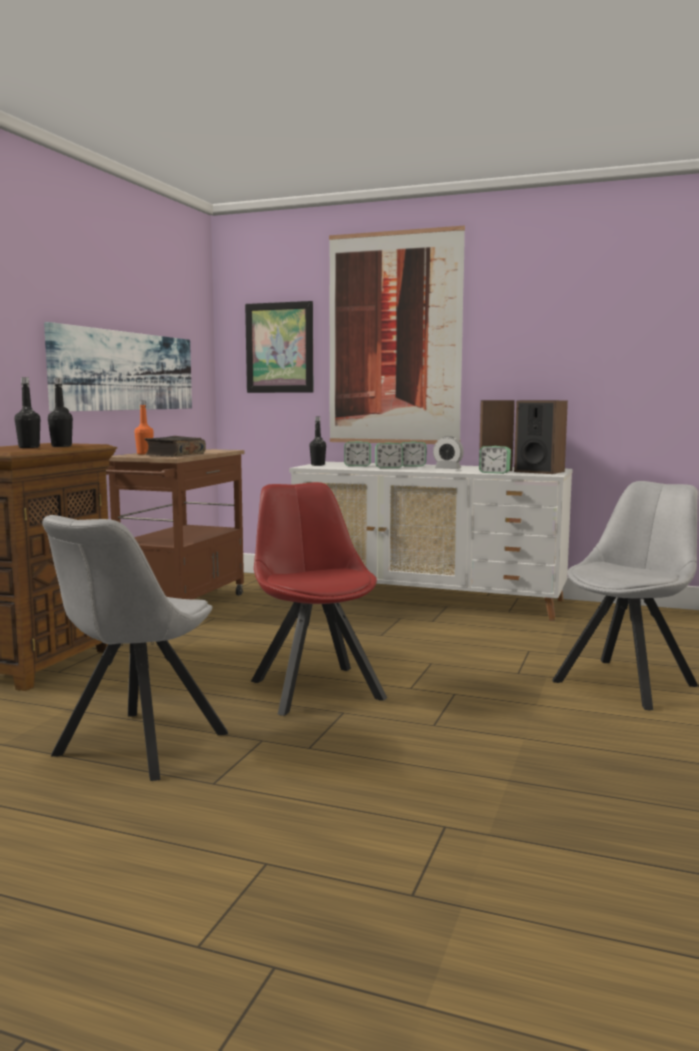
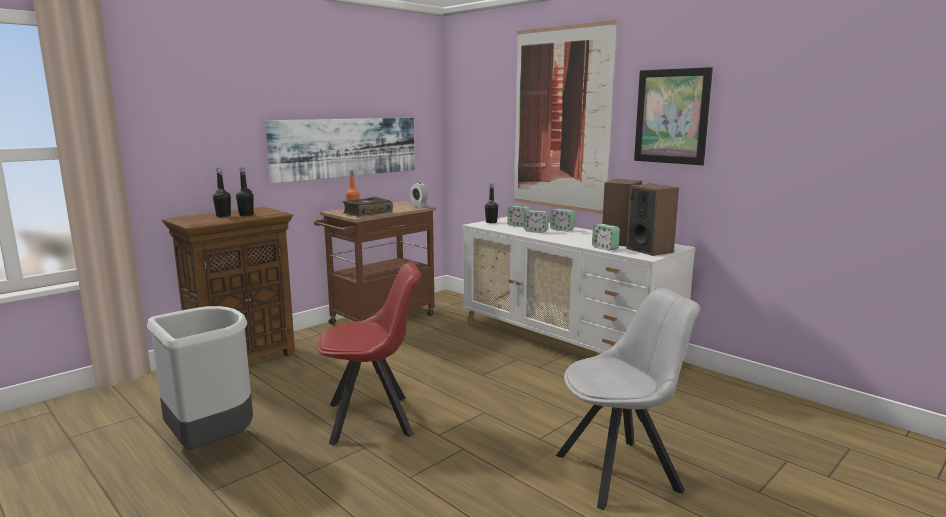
camera: 25 degrees right, 5 degrees up
(139, 746) = (211, 444): grey chair -> grey trash can
(279, 348) = (483, 122): picture -> picture (671, 116)
(315, 688) = (373, 419): red chair -> red chair turned 75 degrees clockwise
(447, 469) = (578, 238): alarm clock -> alarm clock (419, 206)

